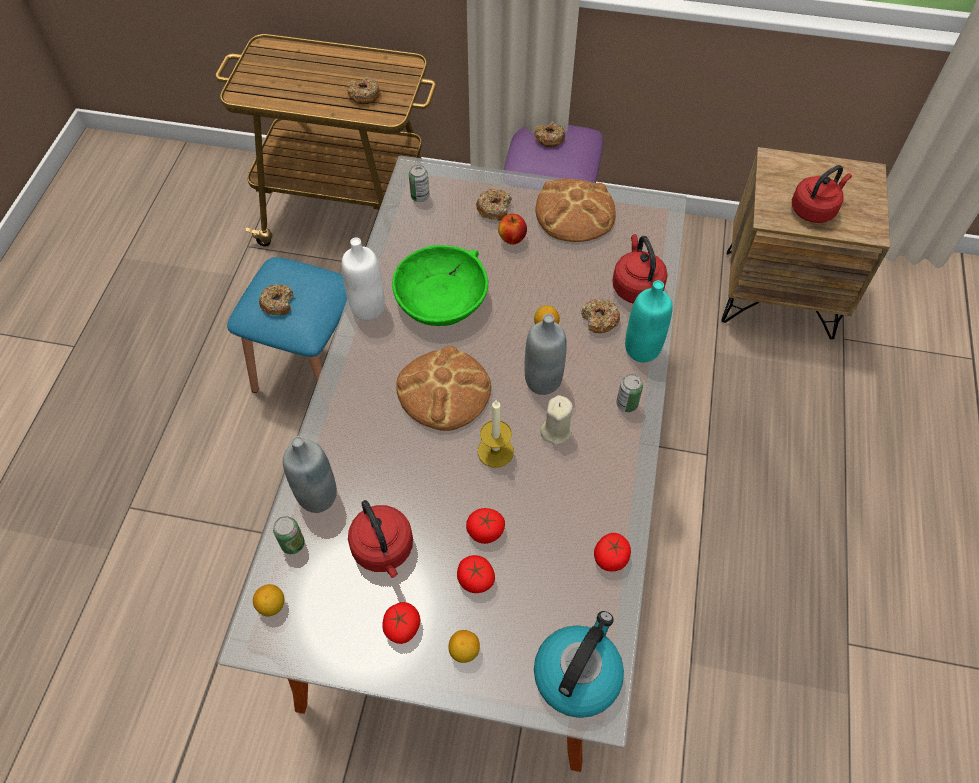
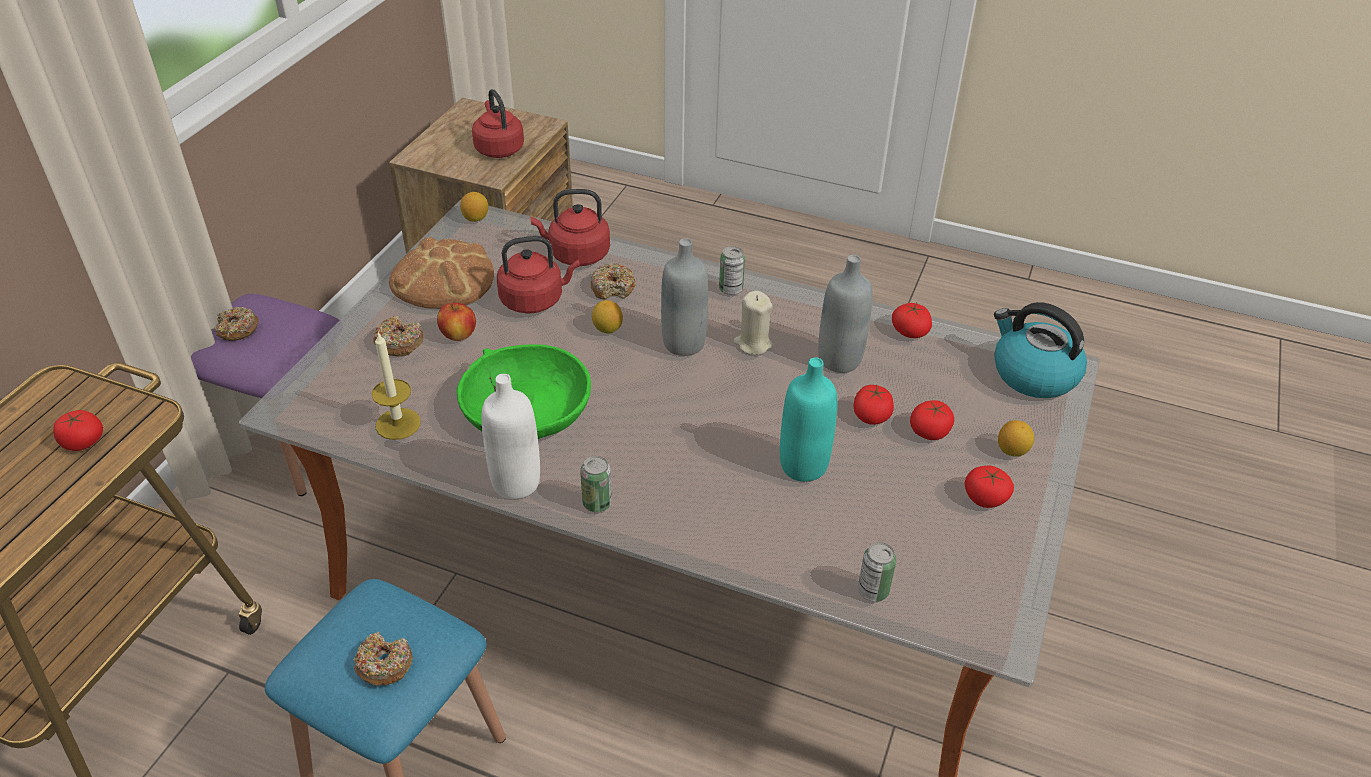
camera: 80 degrees left, 15 degrees down
(272, 605) = (957, 617): lemon -> lemon (475, 218)
(317, 496) = (806, 560): grey bottle -> grey bottle (839, 360)
(364, 95) = (83, 441): donut -> tomato
(384, 550) = (889, 503): red kettle -> red kettle (535, 300)
(420, 196) = (336, 408): can -> can (597, 503)
(443, 390) = (674, 425): bread -> none
(495, 451) = (770, 393): candle -> candle (398, 424)
(642, 349) = (663, 266): turquoise bottle -> turquoise bottle (803, 465)

